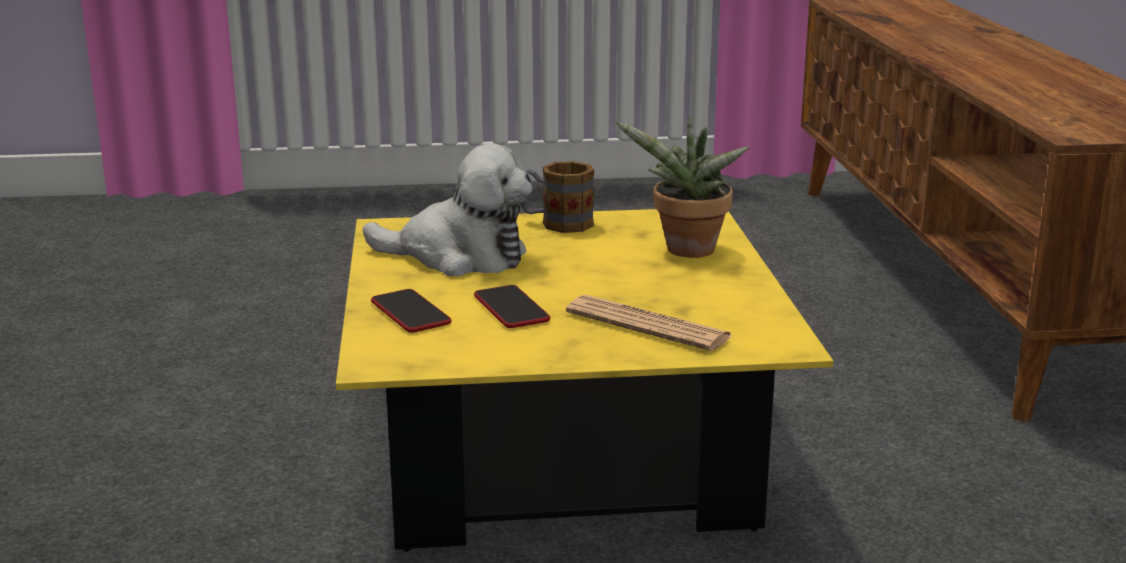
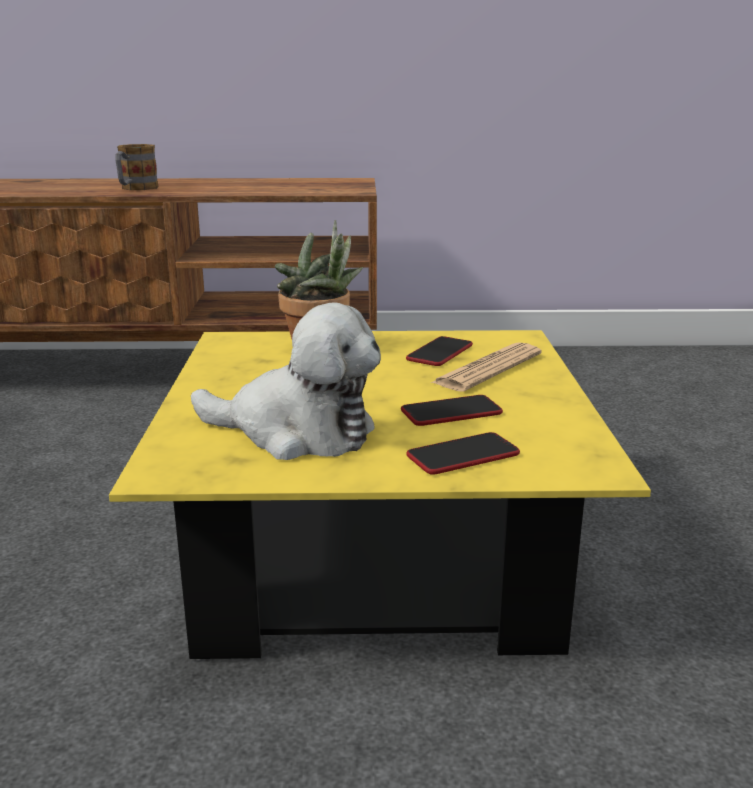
camera: 85 degrees left, 0 degrees up
(459, 257) = (296, 432): plush toy -> plush toy turned 90 degrees clockwise
(556, 223) = (211, 389): mug -> mug (135, 188)
(697, 303) = (440, 353): none -> phone

